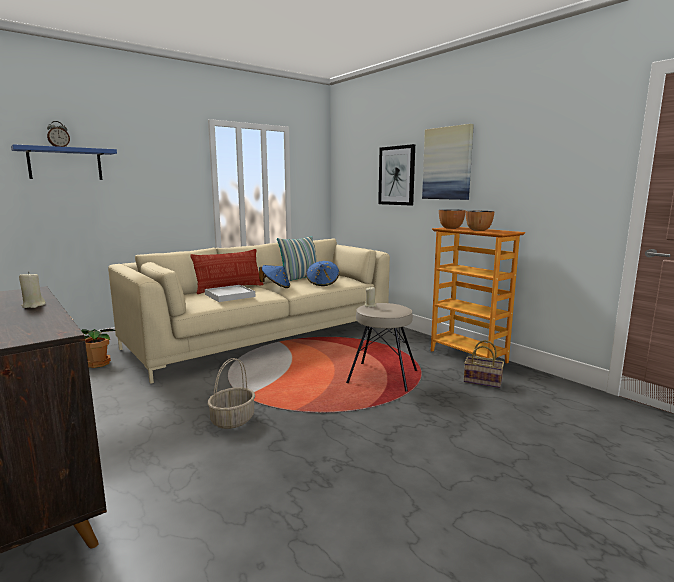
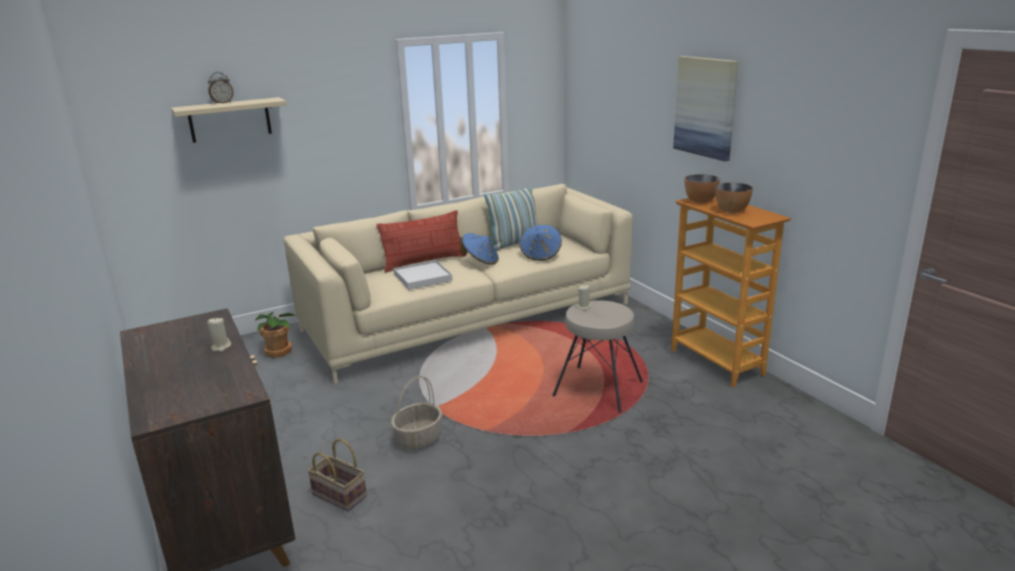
camera: 10 degrees right, 10 degrees up
(65, 164) = (230, 120): blue shelf -> beige shelf
(397, 175) = (644, 109): picture -> none
(483, 381) = (720, 403): basket -> basket (341, 495)

